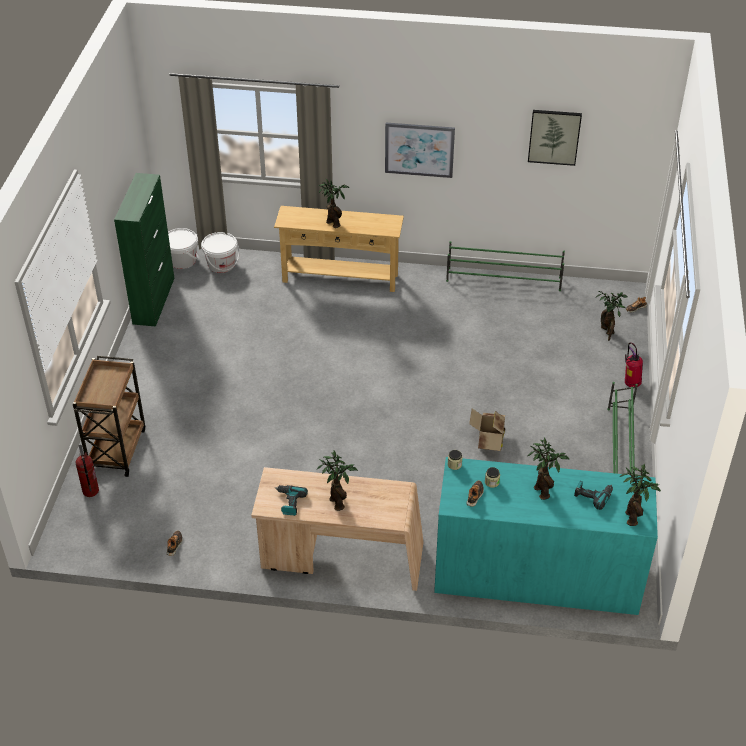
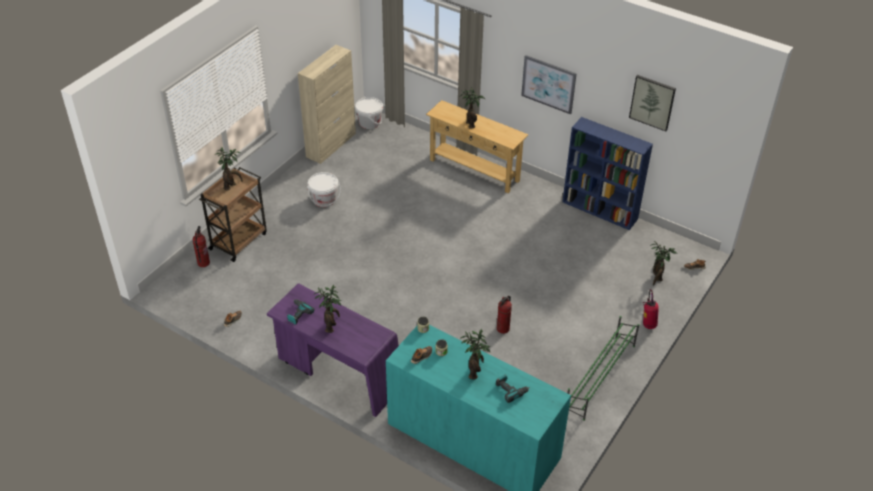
camera: 25 degrees right, 0 degrees up
(154, 300) = (331, 145): green cabinet -> beige cabinet
(221, 264) = (395, 134): white bucket -> white bucket (324, 199)
(341, 558) = (338, 373): beige desk -> purple desk
(488, 442) = (503, 329): cardboard box -> fire extinguisher
(504, 279) = (600, 210): green shoe rack -> blue bookcase
(632, 516) = (530, 417): potted plant -> potted plant (231, 185)

